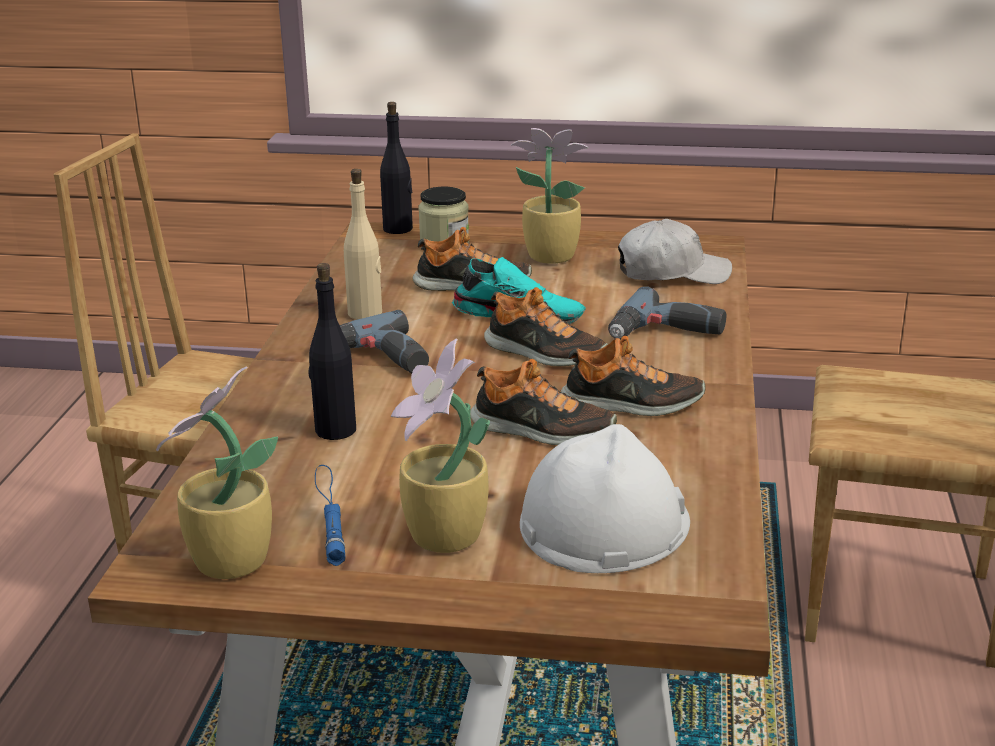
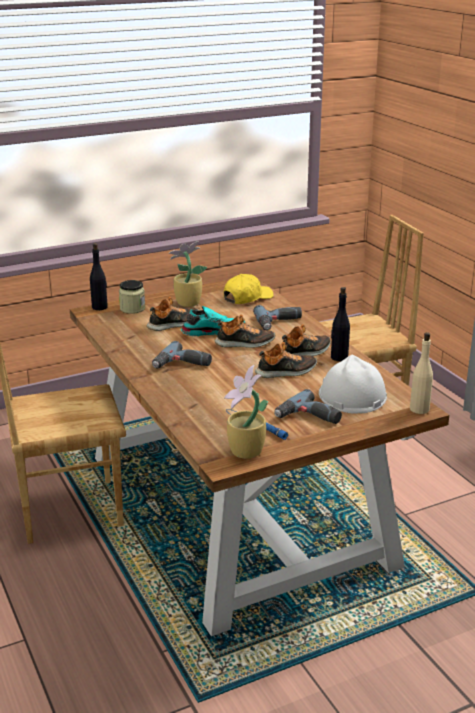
camera: 35 degrees left, 0 degrees up
(335, 430) = (209, 396): black bottle -> black bottle (339, 357)
(365, 313) = (146, 348): beige bottle -> beige bottle (419, 409)
(445, 538) = (308, 418): potted plant -> power drill
(672, 273) = (247, 298): white cap -> yellow cap

